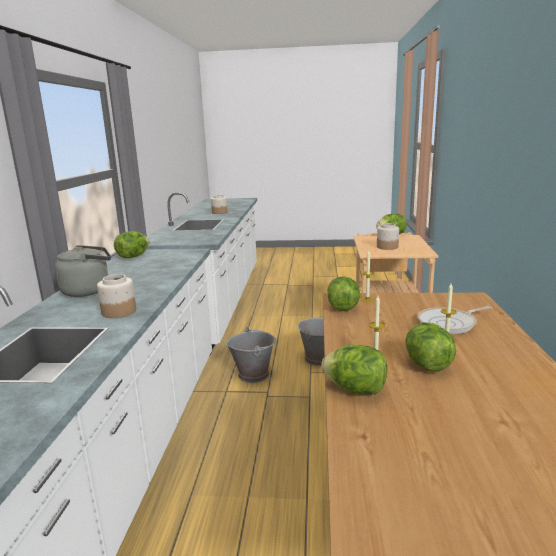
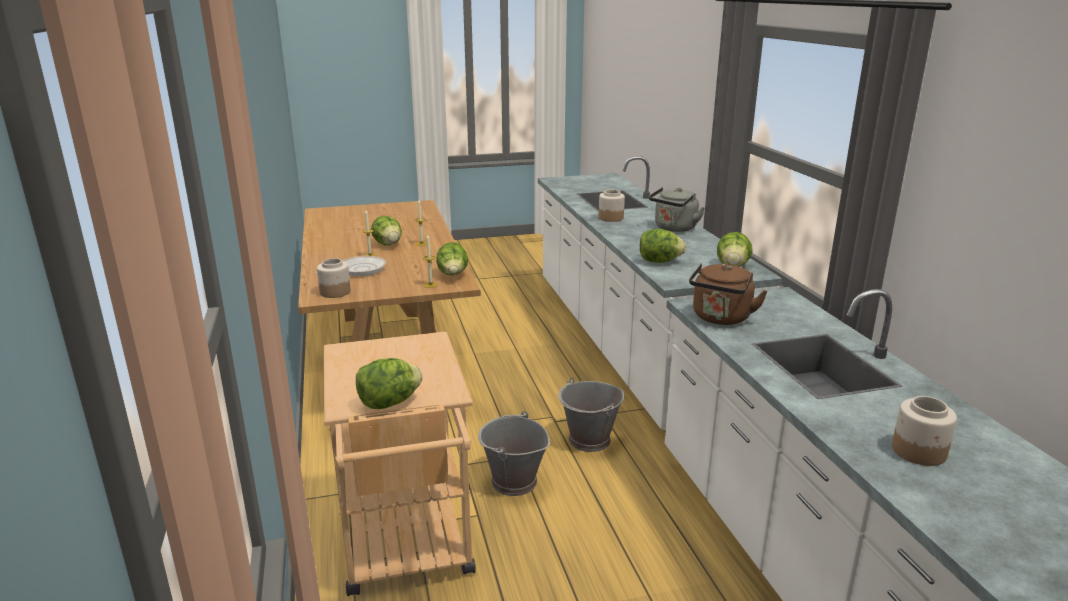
camera: 160 degrees right, 5 degrees up
(207, 236) = (720, 319): none -> brown kettle
(355, 390) = (432, 231): lettuce -> lettuce (659, 261)
(387, 247) = (401, 358): jar -> jar (334, 292)

